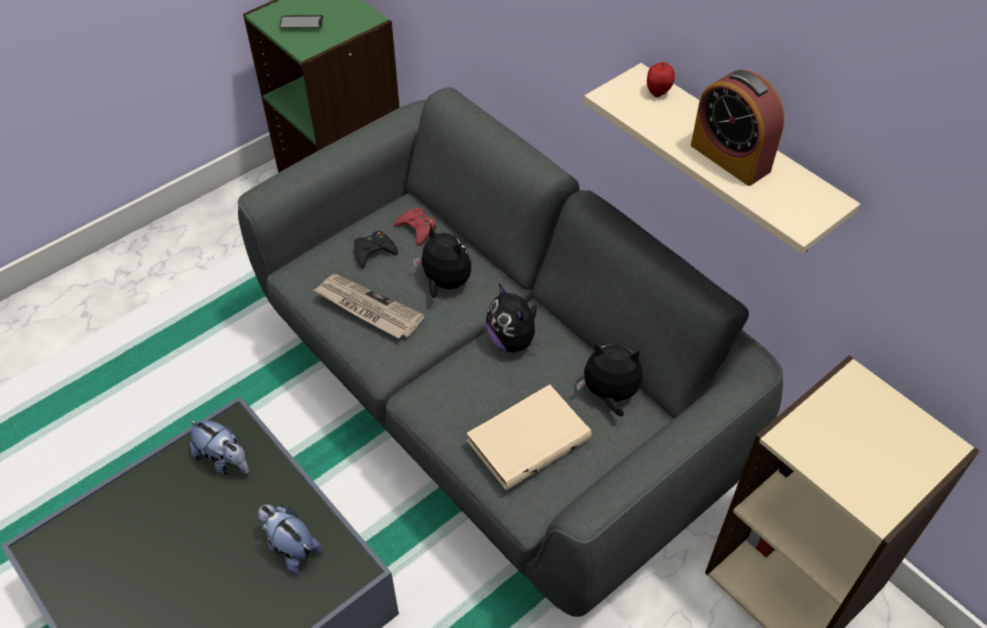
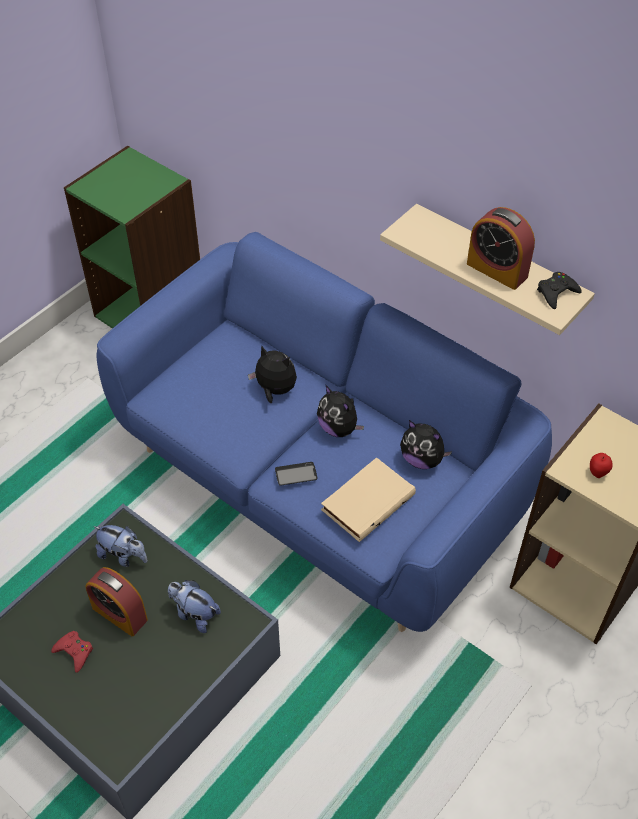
camera: 10 degrees left, 0 degrees up
(201, 533) = (120, 614): none -> alarm clock
(301, 23) = (116, 190): phone -> phone (296, 474)
(367, 308) = (217, 418): newspaper -> none
(374, 252) = (211, 372): black game controller -> black game controller (556, 293)
(417, 229) = (242, 349): red game controller -> red game controller (74, 652)
(493, 402) = (319, 481): grey sofa -> blue sofa
(609, 395) = (422, 459): plush toy -> plush toy turned 150 degrees counterclockwise
(658, 92) = (434, 226): apple -> apple (597, 473)

